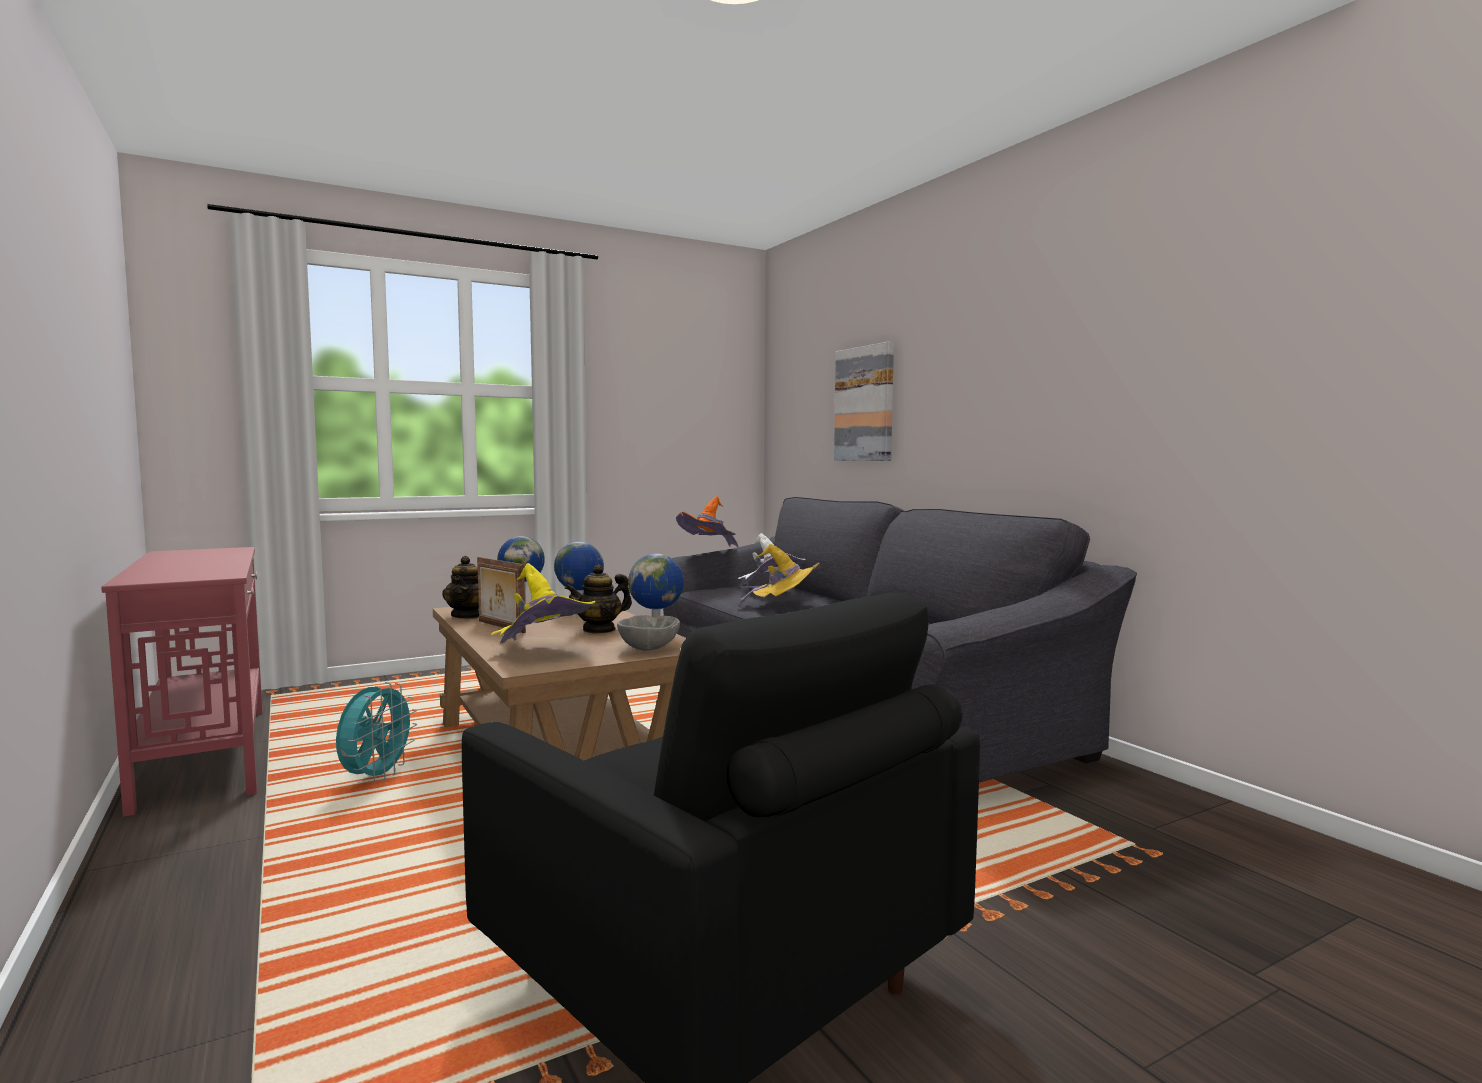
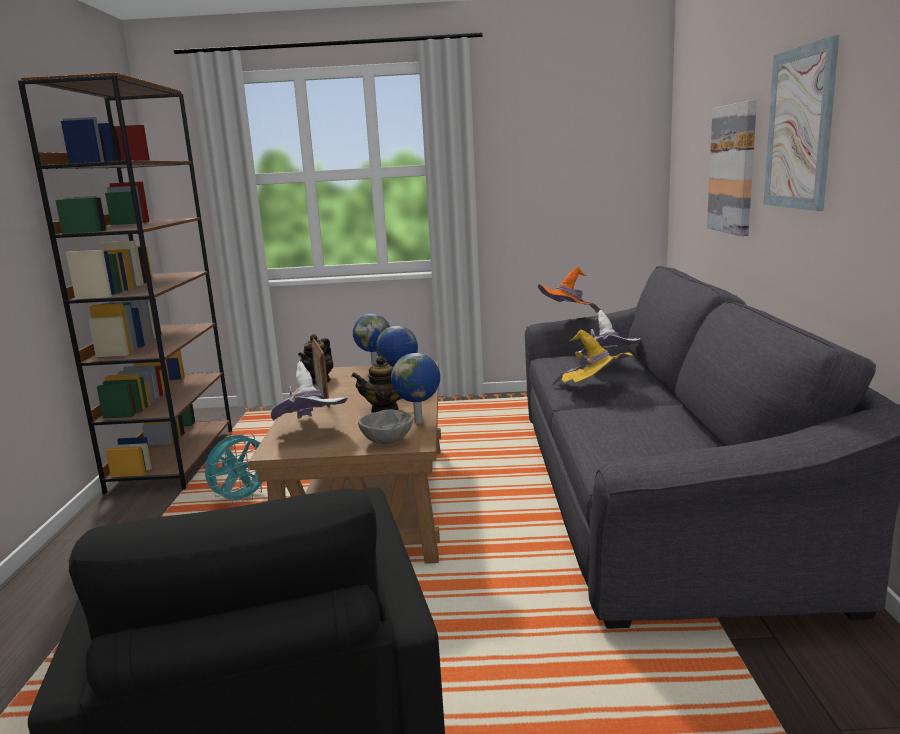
camera: 30 degrees right, 10 degrees up
(206, 754) = (173, 459): red console table -> brown bookcase
(542, 652) = (310, 433): yellow hat -> white hat
(952, 362) = (799, 129): none -> picture

